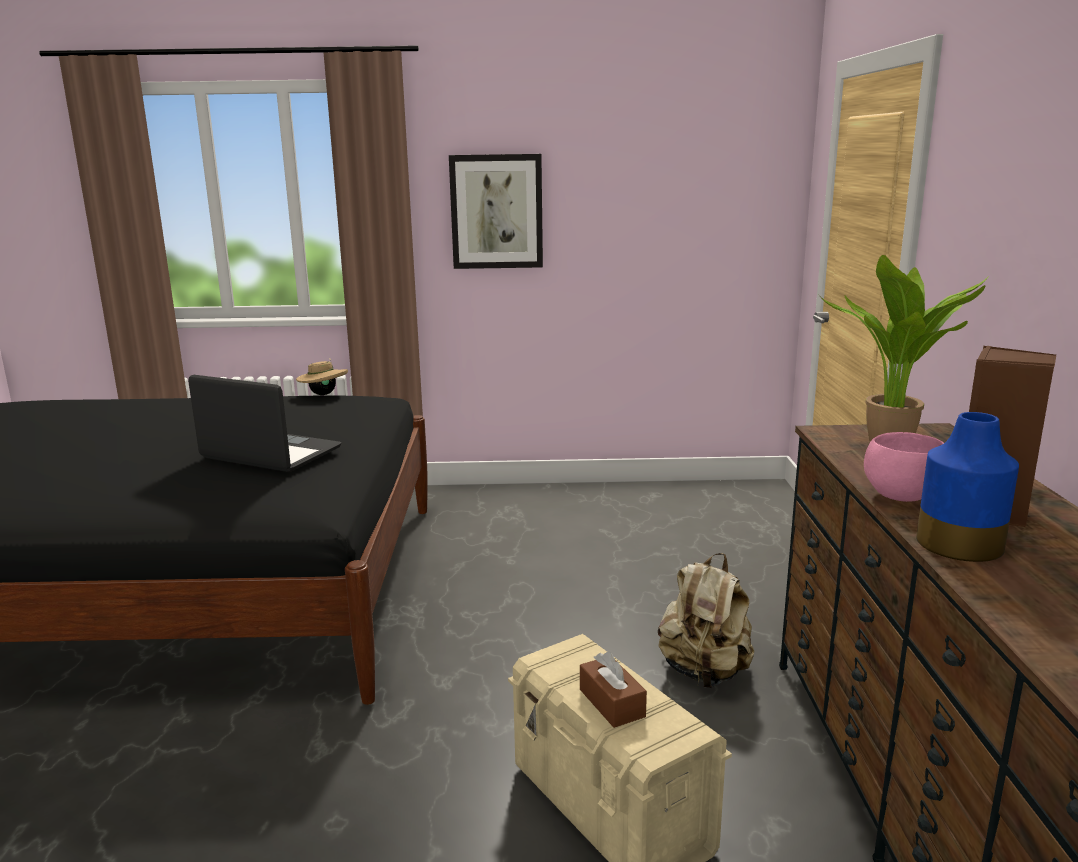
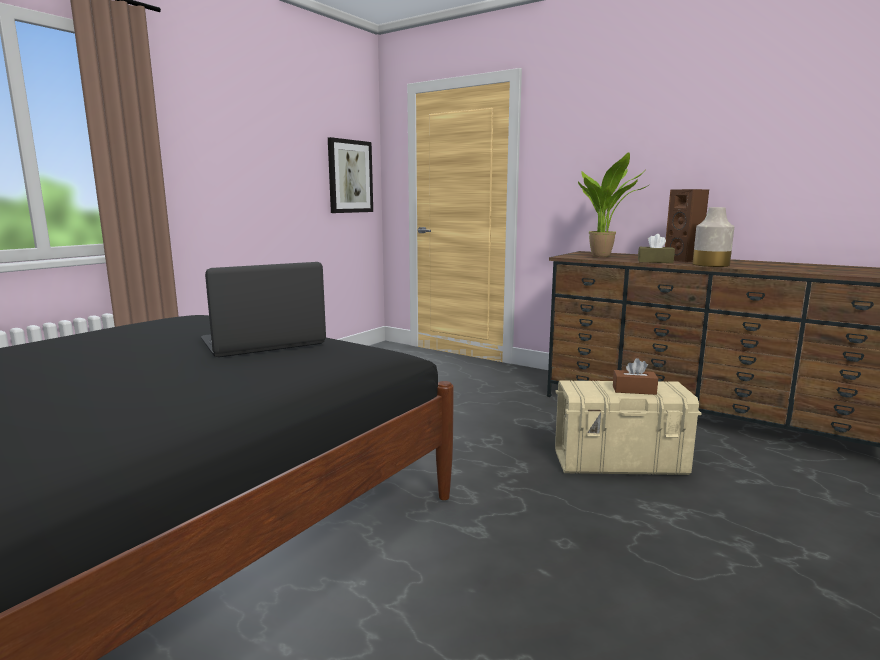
camera: 55 degrees left, 5 degrees down
(324, 394) = (148, 319): beige hat -> none
(496, 212) = (216, 161): picture -> picture (350, 176)
(705, 672) = (532, 410): beige backpack -> none
(899, 495) = (655, 261): pink bowl -> brown tissue box
(960, 543) = (711, 264): blue vase -> beige vase

